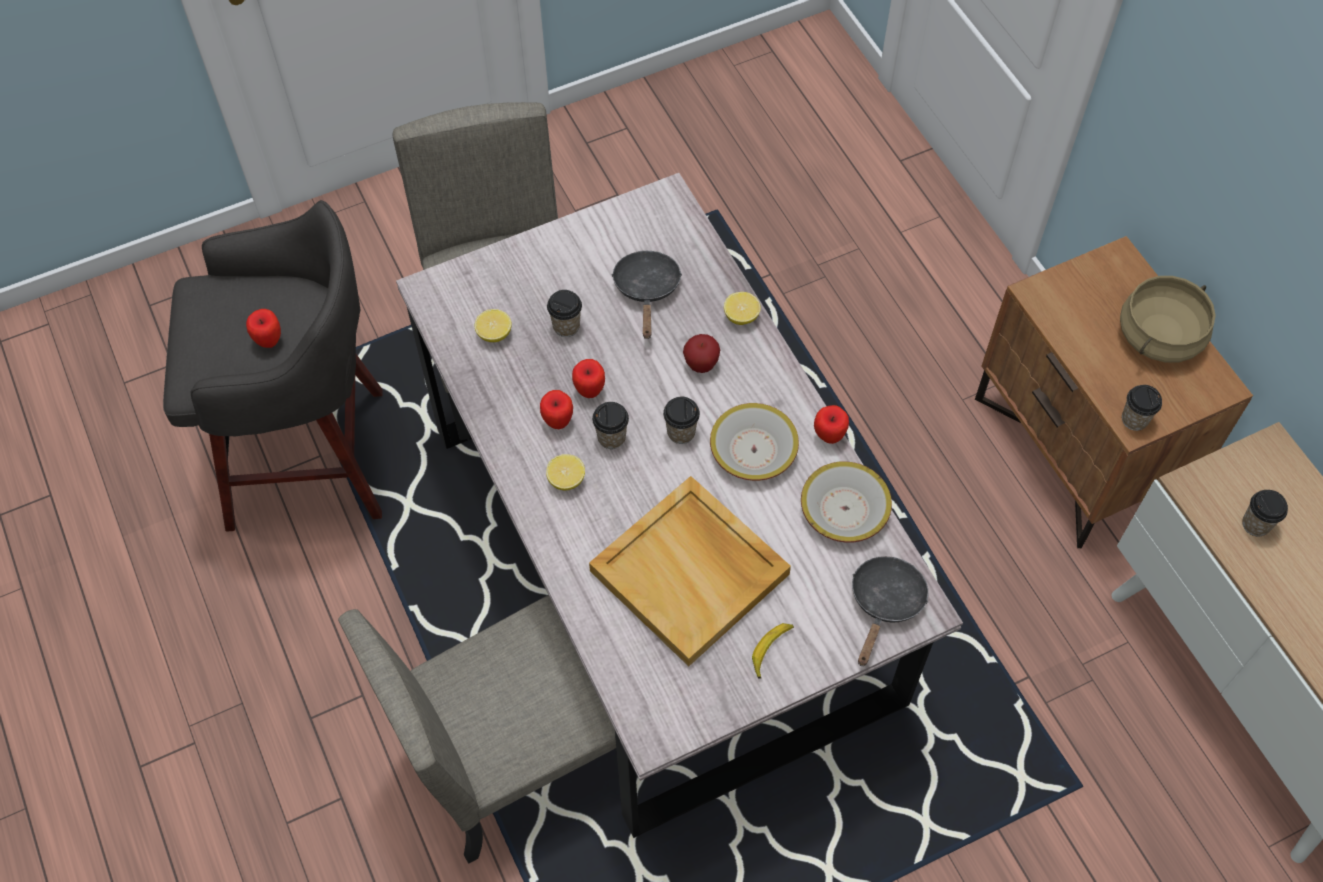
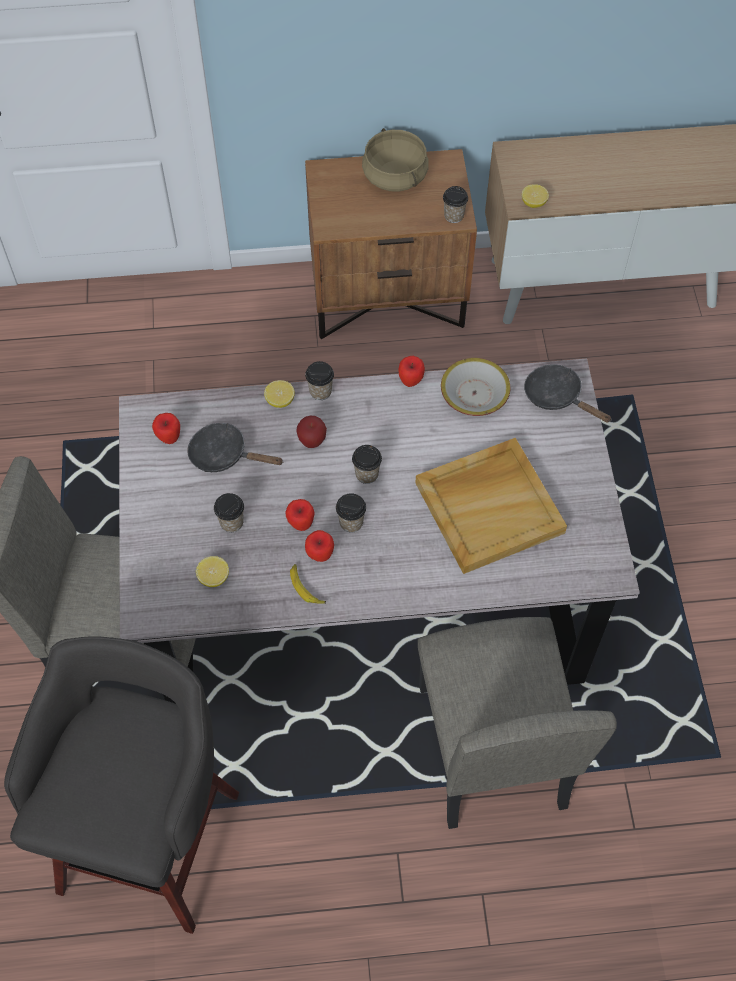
camera: 70 degrees left, 0 degrees up
(269, 340) = (132, 762): apple -> apple (169, 438)
(566, 480) = (376, 565): lemon -> lemon (533, 203)
(753, 450) = (402, 432): bowl -> none
(771, 650) = (569, 477): banana -> banana (306, 587)
(1256, 524) = (562, 184): cup -> cup (320, 391)

